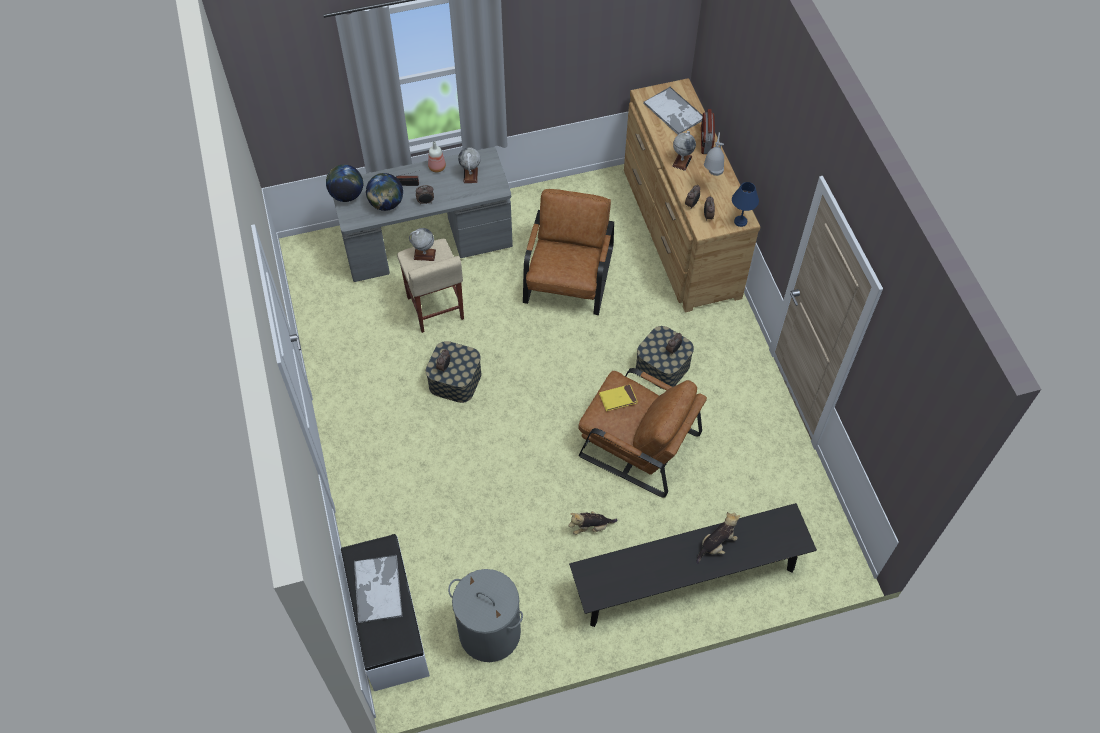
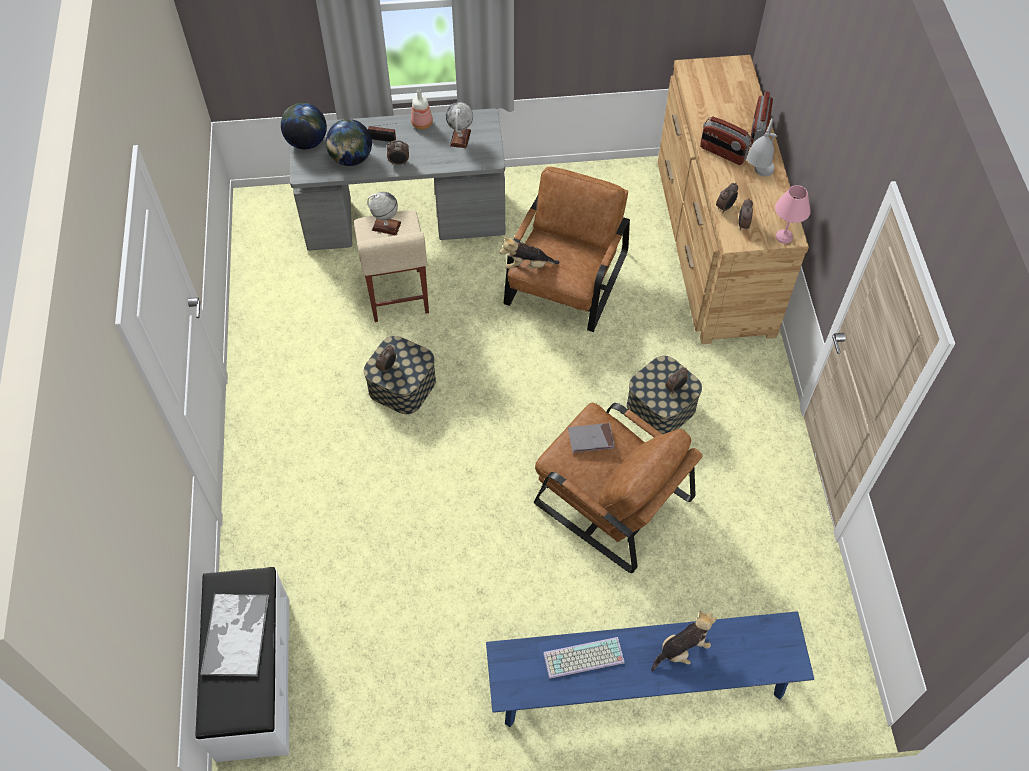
camera: 10 degrees right, 0 degrees up
(489, 632) = (375, 711): grey laundry basket -> none
(590, 527) = (531, 596): plush toy -> plush toy (527, 265)
(618, 399) = (591, 439): yellow book -> grey book
(644, 564) = (583, 659): none -> keyboard
(674, 112) = (724, 92): tray -> none
(682, 161) = (723, 153): globe -> radio
(687, 580) = (641, 685): black bench -> blue bench
(740, 221) = (784, 236): blue table lamp -> pink table lamp

